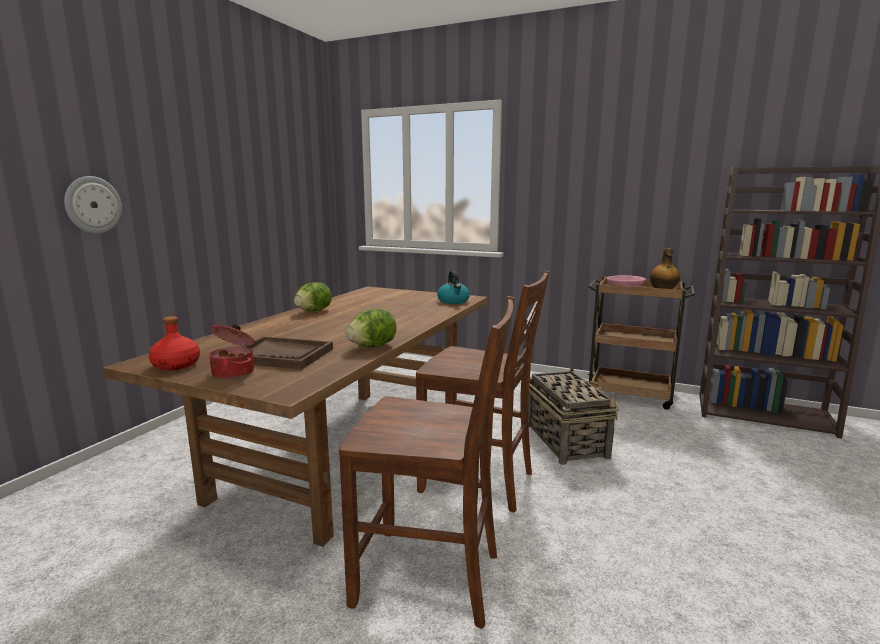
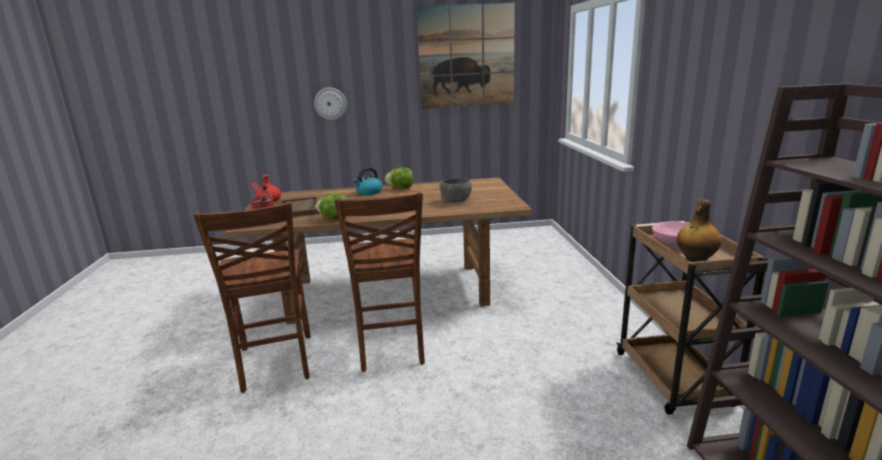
camera: 60 degrees right, 5 degrees up
(261, 151) = (466, 57): none -> picture
(414, 305) = (456, 200): none -> grey bowl
(453, 301) = (490, 205): kettle -> kettle (369, 192)
(565, 440) = (500, 365): basket -> none

